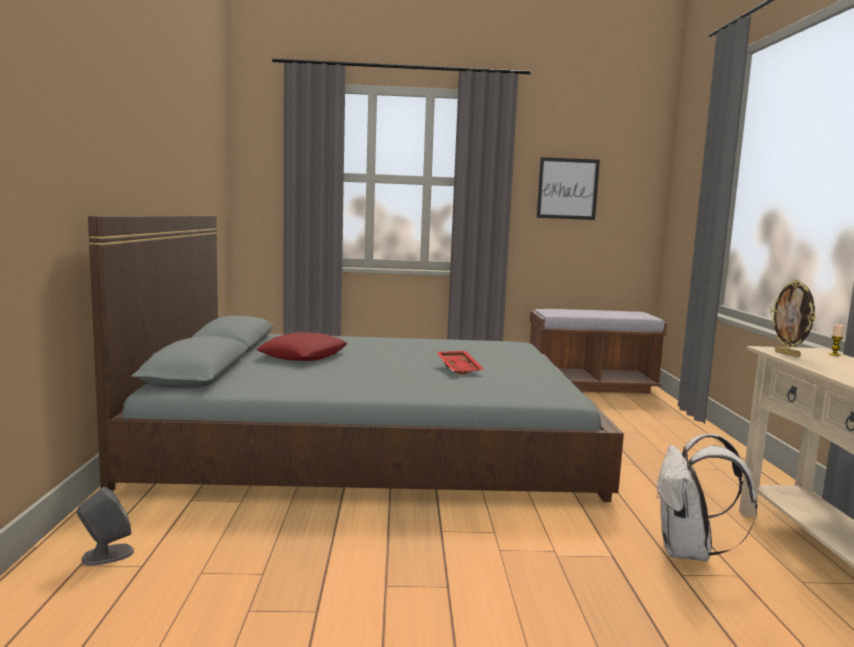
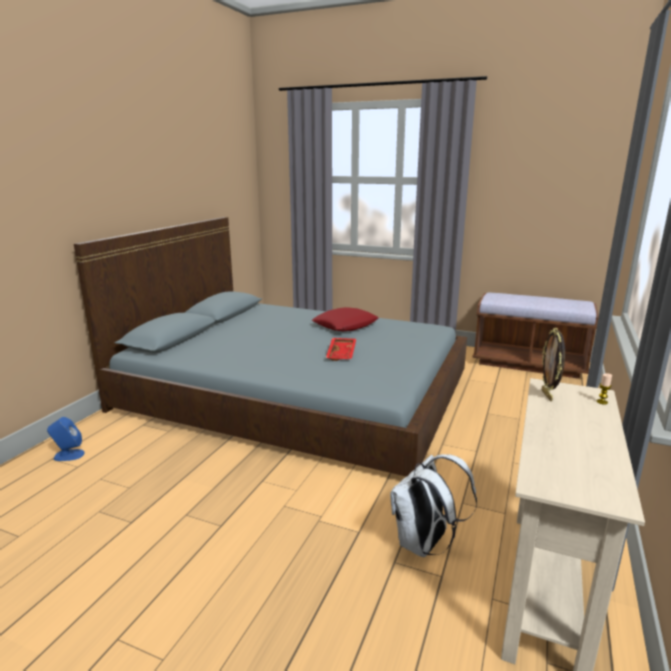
camera: 25 degrees right, 10 degrees up
(107, 555) = (68, 455): grey speaker -> blue speaker
(303, 355) = (254, 328): red pillow -> red pillow (345, 325)
(567, 188) = (523, 185): picture -> none

